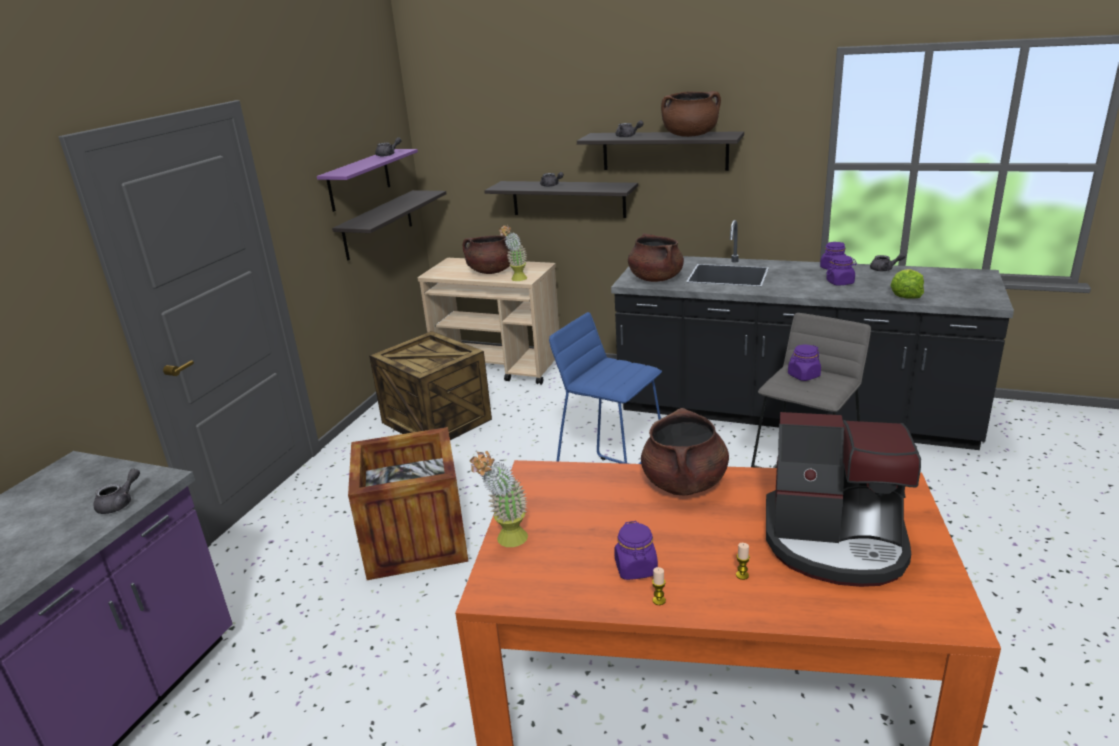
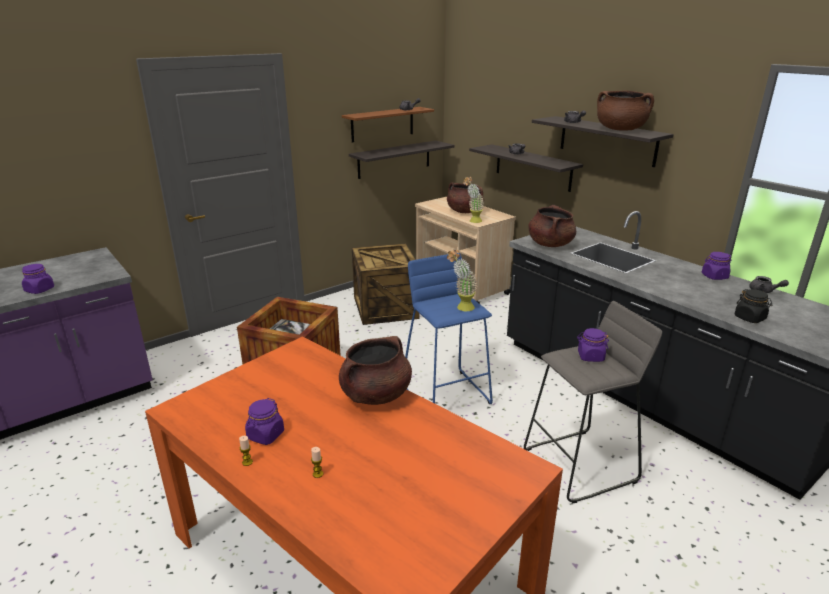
camera: 30 degrees right, 0 degrees up
(120, 503) = (82, 280): grey teapot -> none
(359, 180) = (382, 124): purple shelf -> brown shelf
(506, 542) = (225, 383): potted plant -> potted plant (461, 308)
(836, 542) = (413, 486): coffee machine -> none
(840, 282) = (701, 290): purple jar -> purple jar (40, 290)
(906, 294) = (750, 318): lettuce -> black jar

